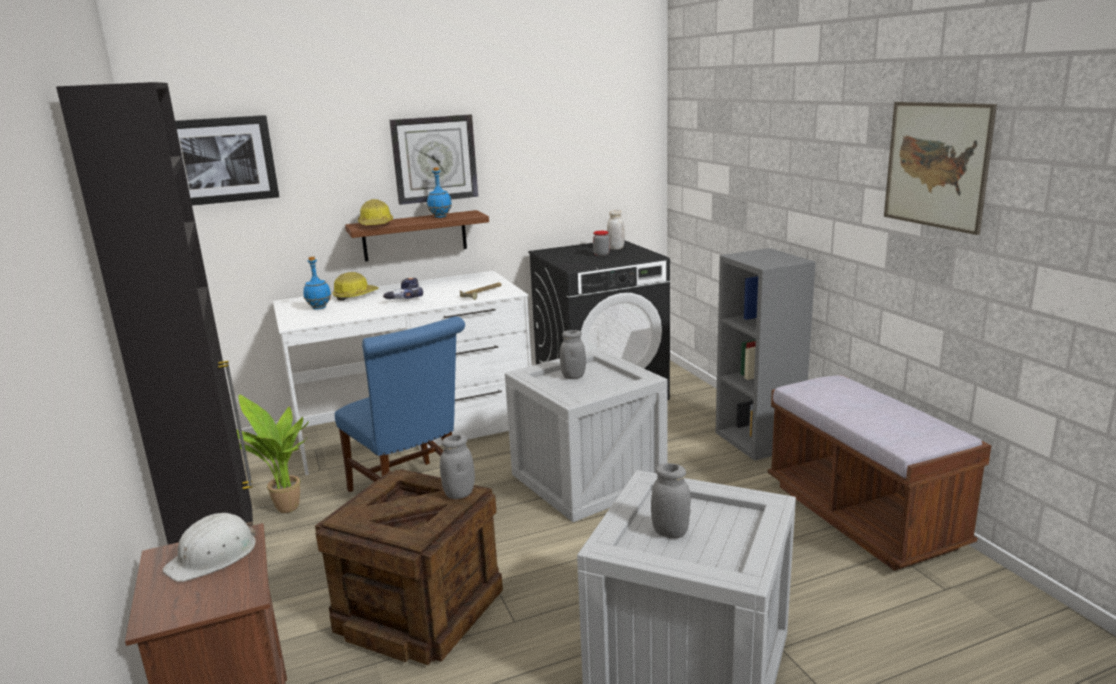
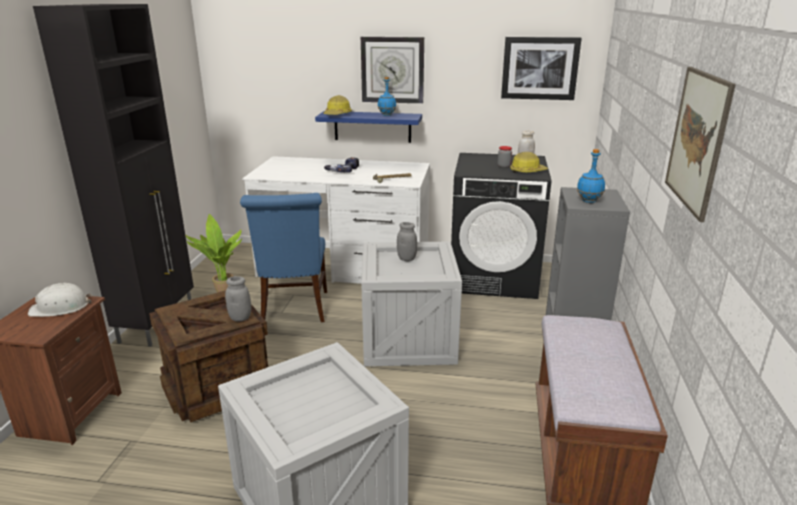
camera: 30 degrees right, 5 degrees up
(220, 160) = (247, 56): picture -> picture (540, 68)
(319, 308) = (286, 167): blue bottle -> blue bottle (588, 201)
(355, 296) = (318, 163): hard hat -> hard hat (527, 171)
(414, 236) = (372, 126): brown shelf -> blue shelf
(670, 532) = (297, 395): grey jar -> none

